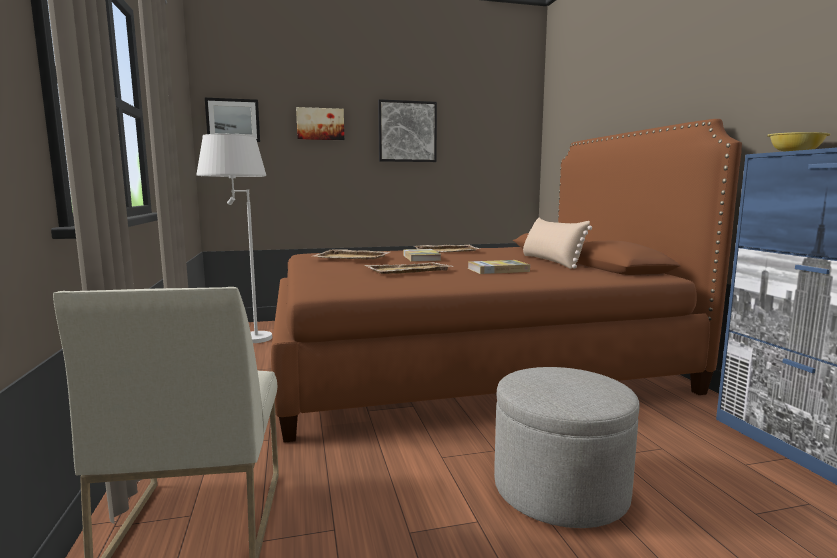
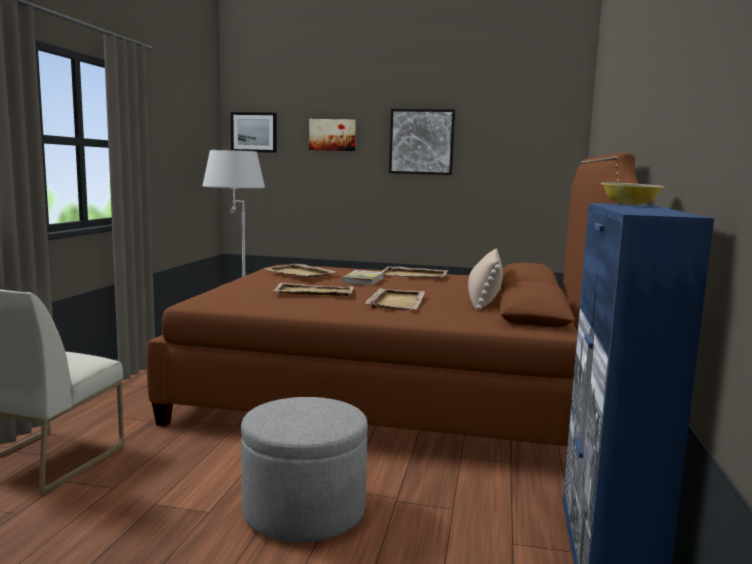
camera: 25 degrees right, 0 degrees up
(498, 270) = (397, 301): book -> beige tray

